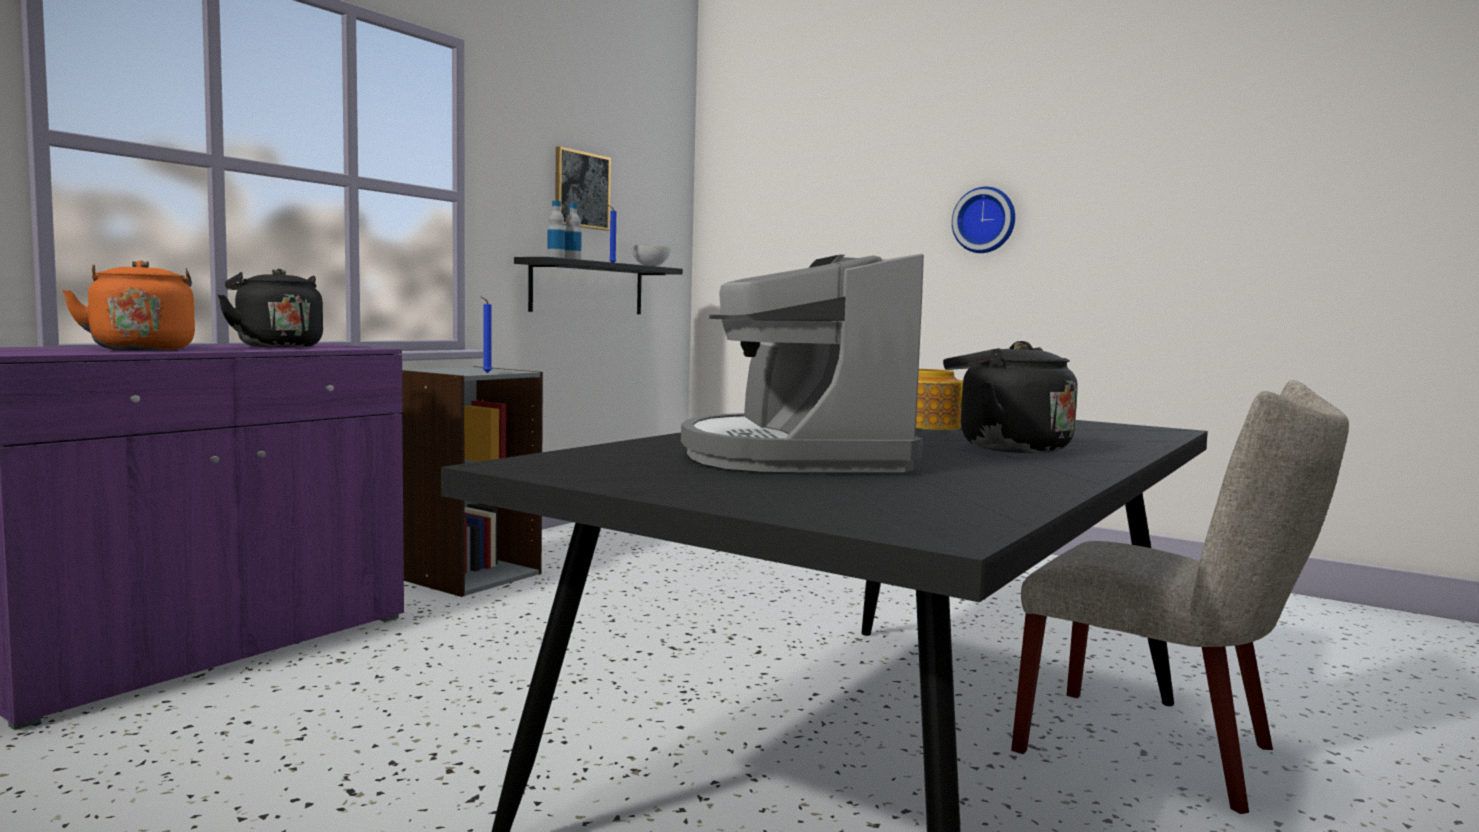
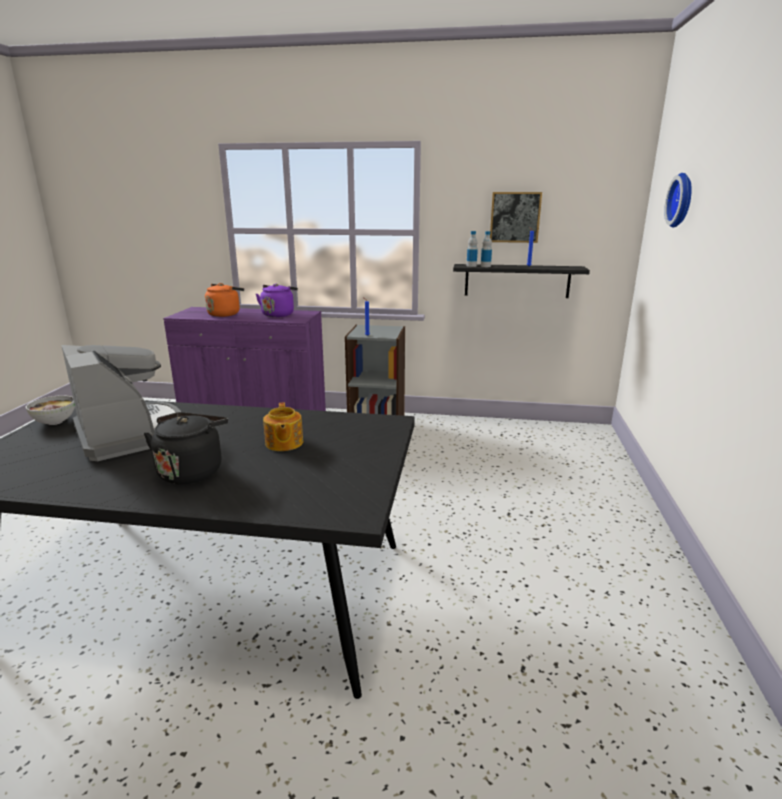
camera: 65 degrees right, 15 degrees up
(276, 346) = (278, 314): black kettle -> purple kettle
(650, 266) = (566, 267): bowl -> bowl (55, 422)
(795, 456) = (129, 434): coffee machine -> coffee machine turned 90 degrees clockwise
(985, 220) = (746, 262): wall clock -> wall clock (682, 200)
(1163, 752) = (270, 695): beige chair -> none

